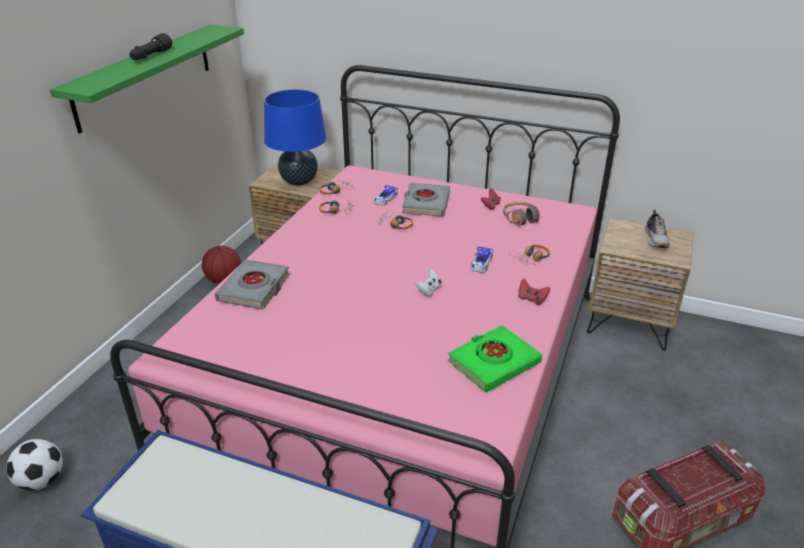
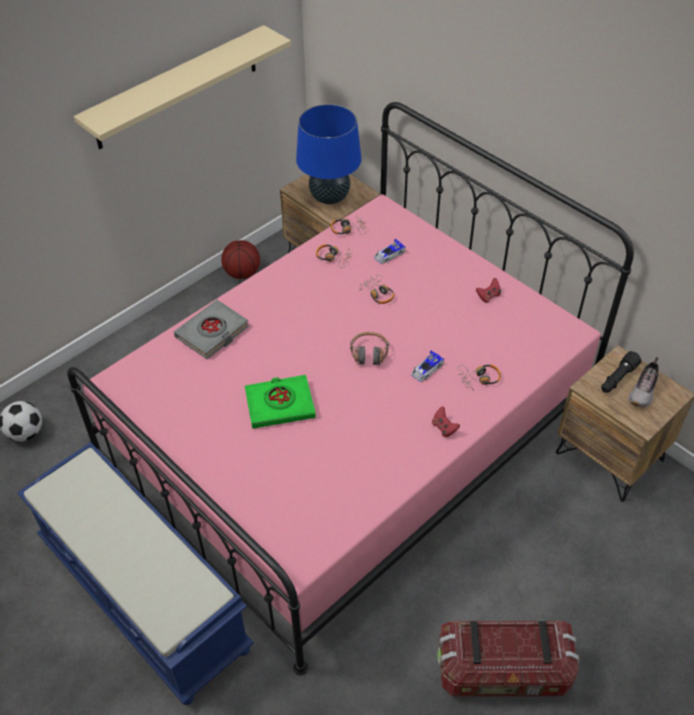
camera: 25 degrees right, 15 degrees up
(145, 75) = (177, 87): green shelf -> beige shelf
(151, 56) = (179, 78): black flashlight -> black flashlight (617, 378)
(425, 203) = (425, 273): grey book -> none
(429, 290) = (358, 385): white game controller -> none
(493, 362) = (362, 484): green book -> green book (280, 405)
(520, 219) = (506, 323): headphones -> headphones (369, 353)

